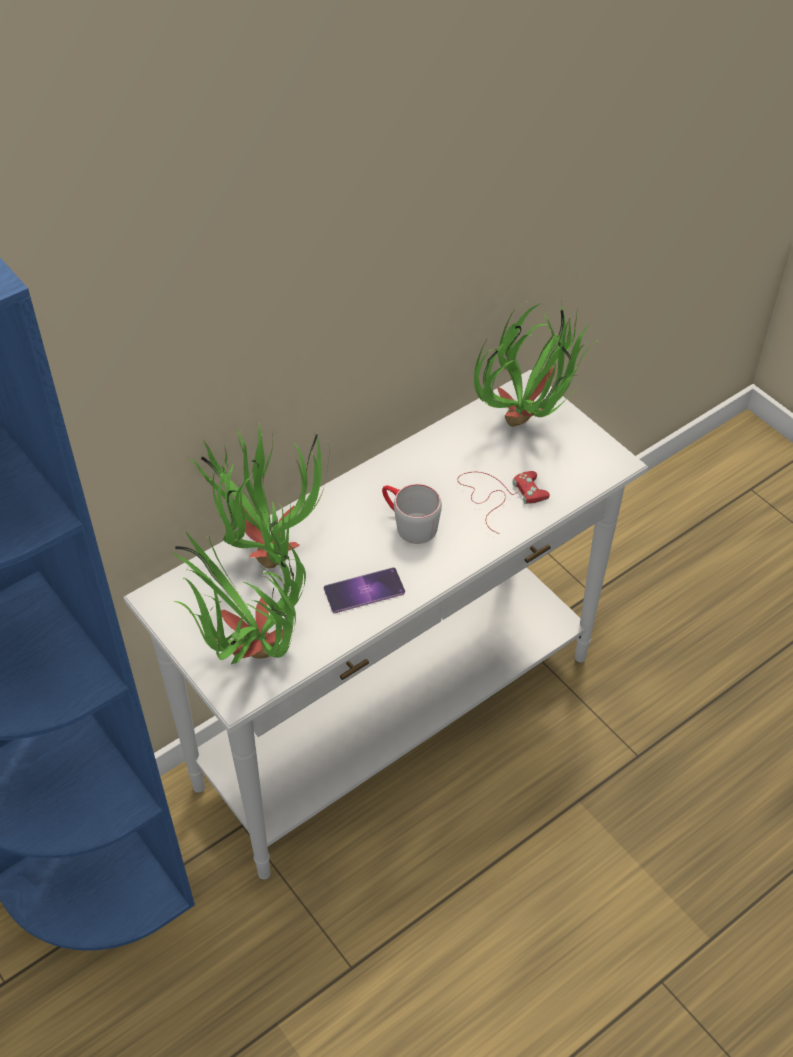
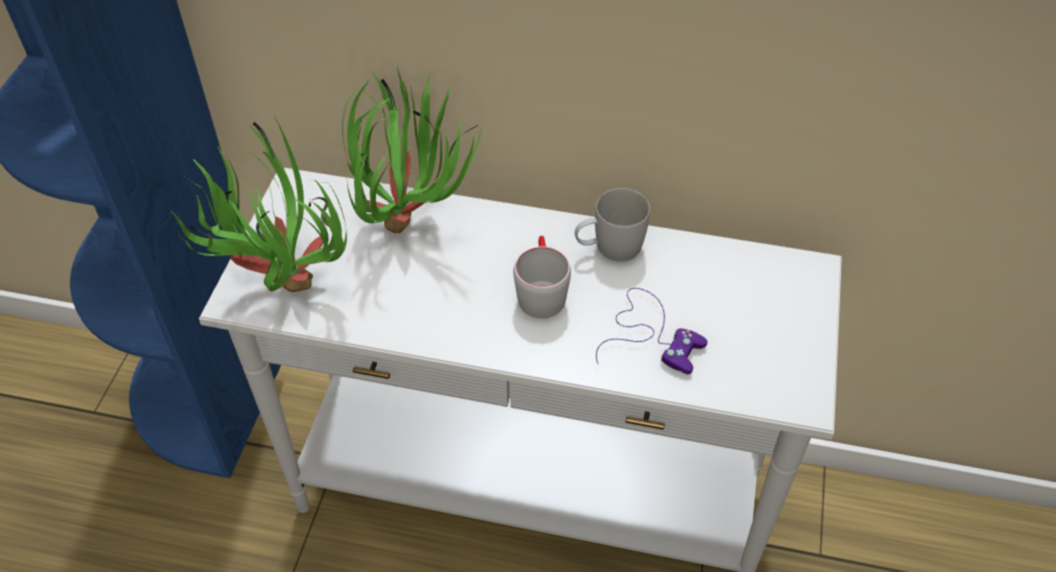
camera: 50 degrees right, 0 degrees up
(364, 590) = (430, 309): phone -> none
(409, 467) = (609, 247): none -> white mug
(499, 495) = (650, 334): red game controller -> purple game controller
(532, 422) = (773, 300): potted plant -> none

